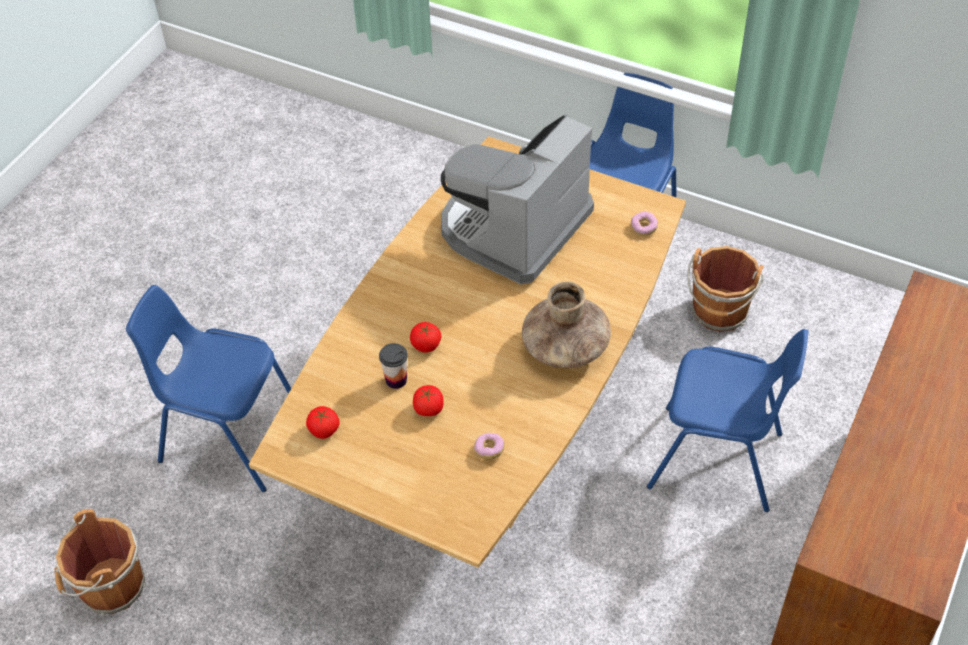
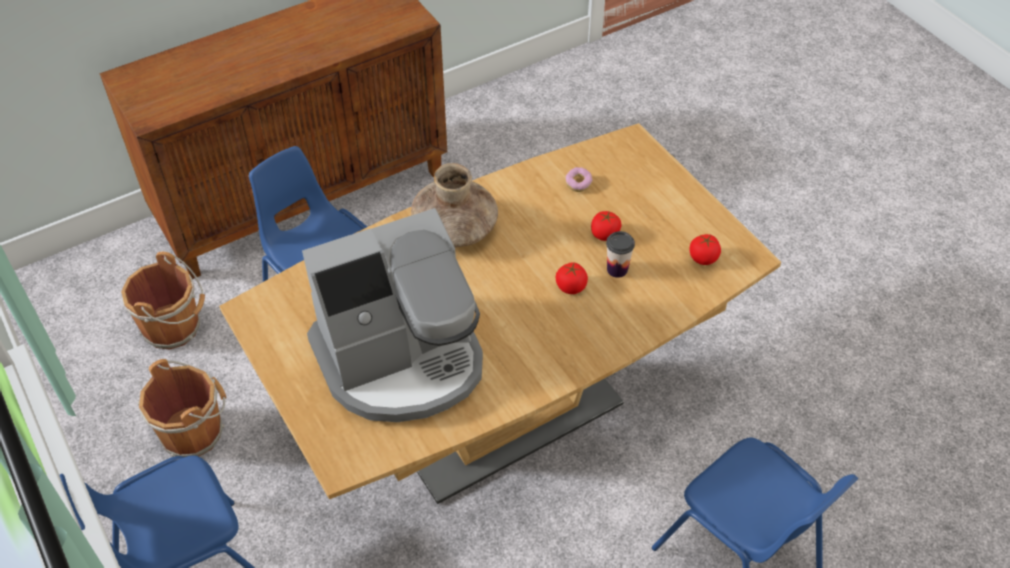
camera: 150 degrees left, 0 degrees up
(109, 588) = (898, 467): brown bucket -> brown bucket (174, 327)
(643, 228) = (286, 297): donut -> none

